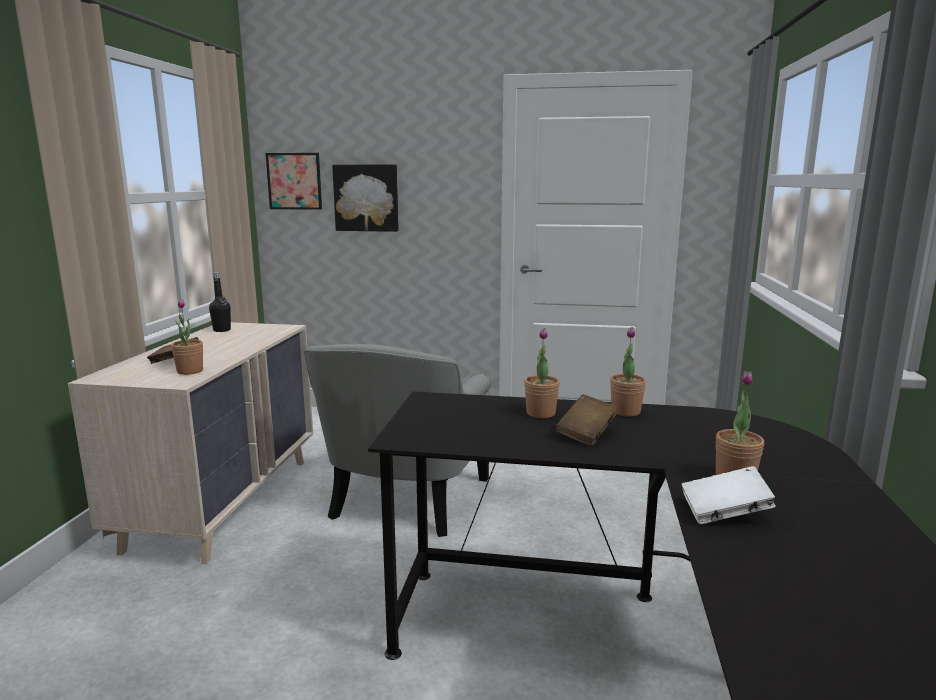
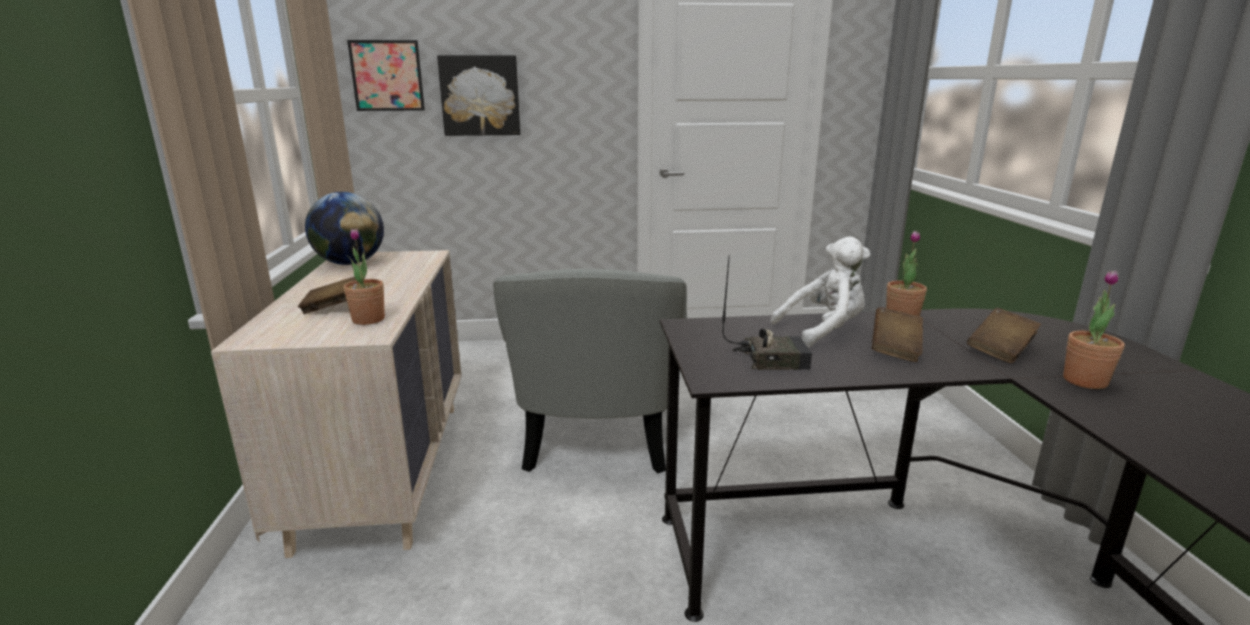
camera: 15 degrees left, 5 degrees up
(222, 330) = (350, 263): black bottle -> globe
(465, 430) = (771, 359): none -> radio
(541, 413) = (824, 331): potted plant -> white plush toy
(687, 445) = (1000, 350): none -> brown book
(724, 513) = (1123, 420): white book -> none

